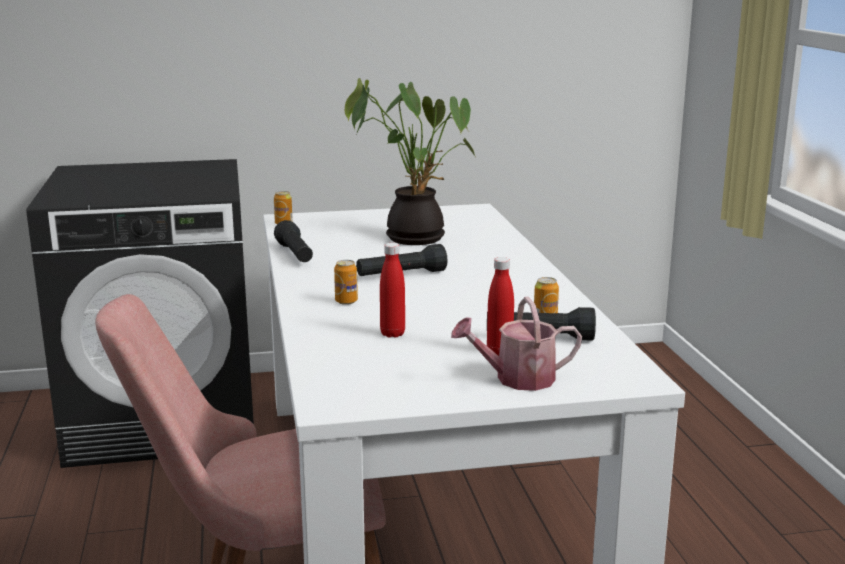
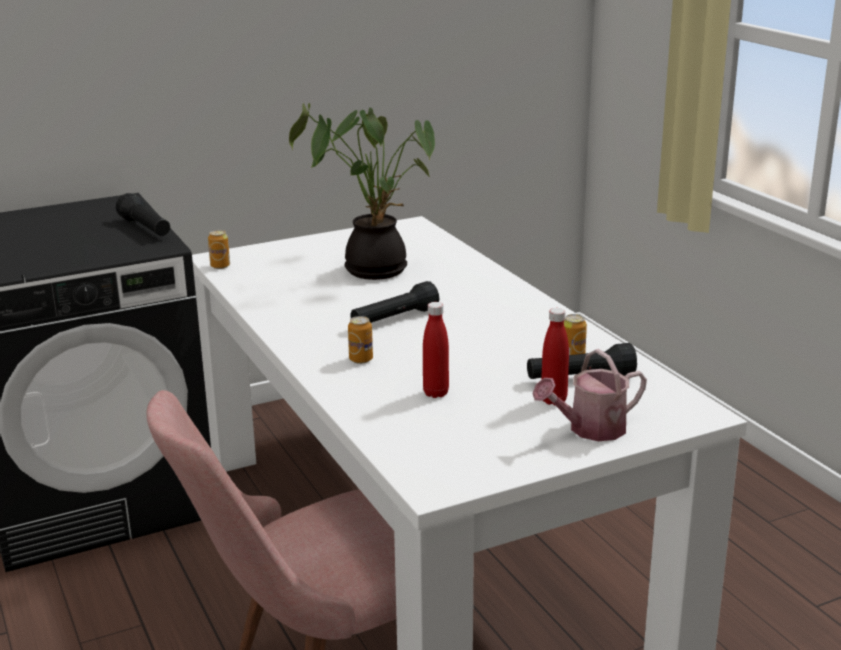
camera: 15 degrees left, 5 degrees up
(295, 255) = (263, 306): black flashlight -> black flashlight (146, 229)

